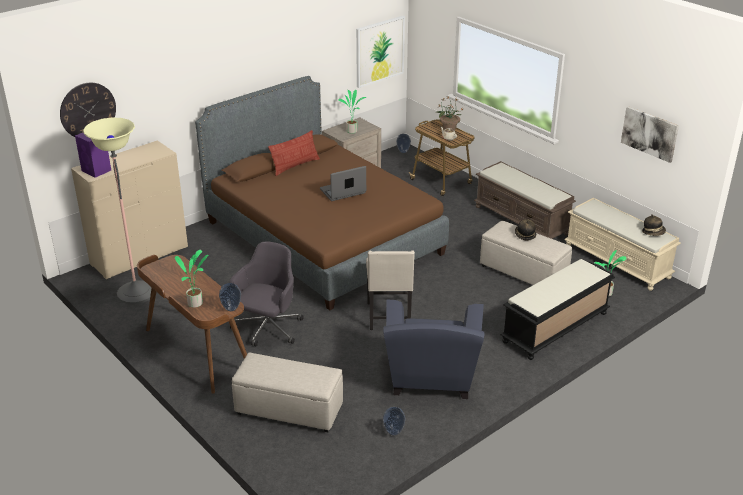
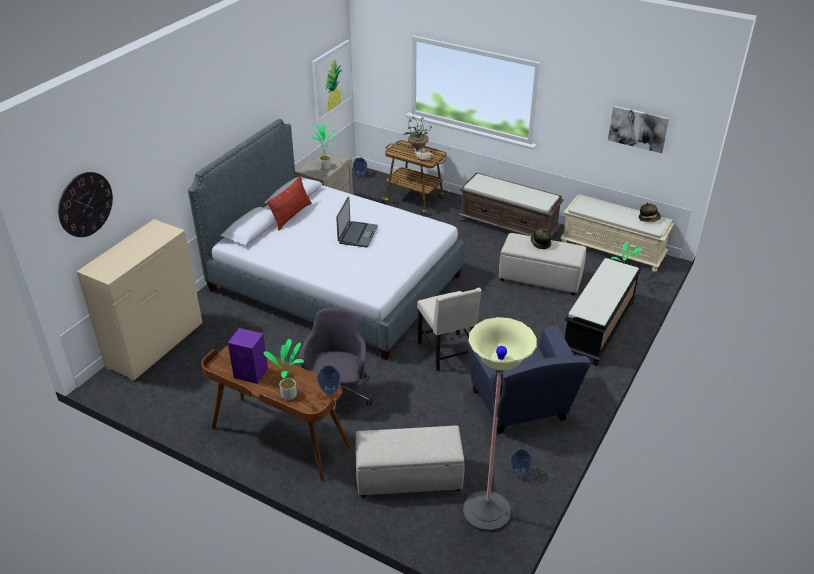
camera: 20 degrees left, 5 degrees up
(97, 171) = (109, 268): purple speaker -> purple speaker (251, 373)
(136, 293) = (176, 388): floor lamp -> floor lamp (486, 511)
(322, 237) = (335, 283): brown bed -> grey bed
(343, 191) = (357, 235): laptop -> laptop turned 150 degrees clockwise

